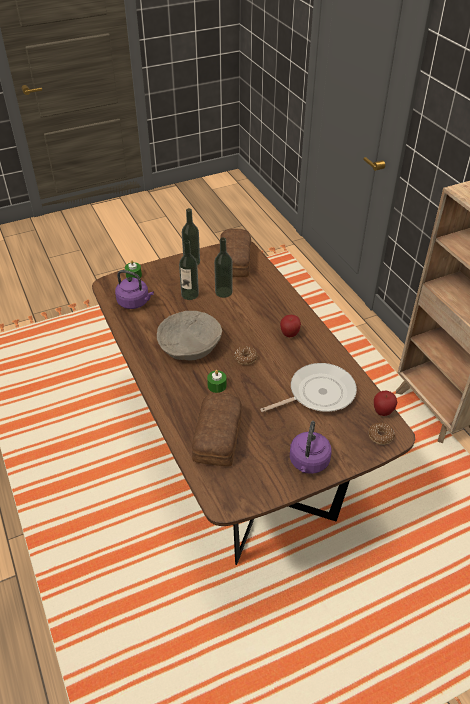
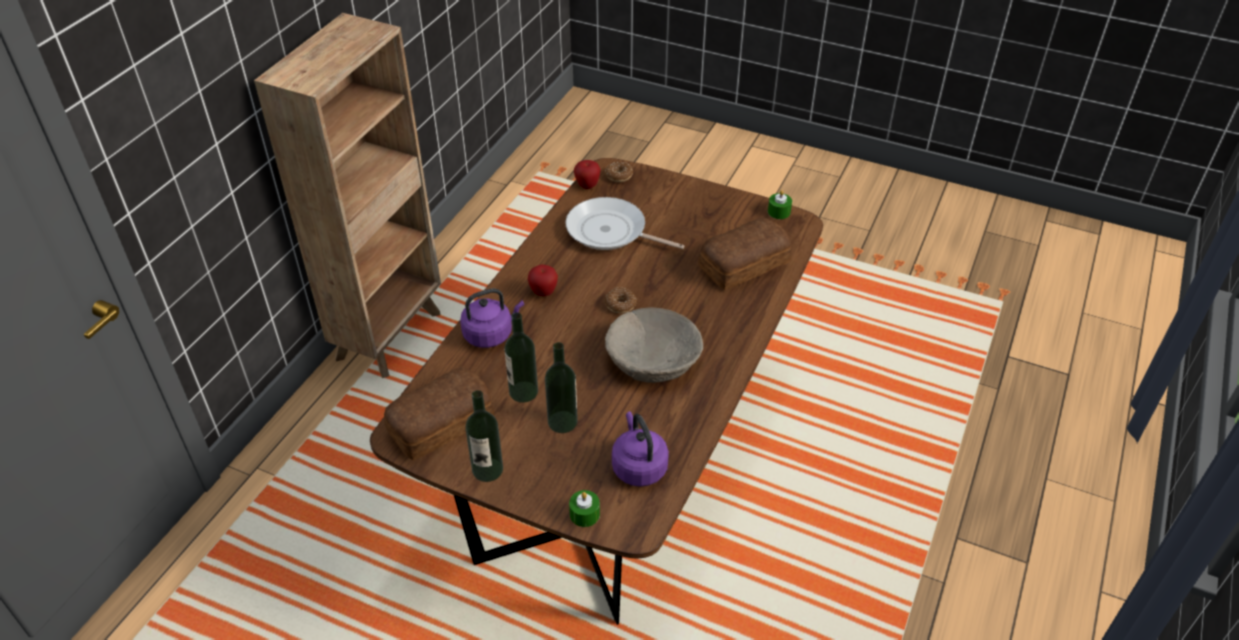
camera: 130 degrees left, 0 degrees up
(217, 385) = (684, 302): green candle -> green candle (779, 212)
(308, 463) = (699, 200): purple kettle -> purple kettle (490, 334)

